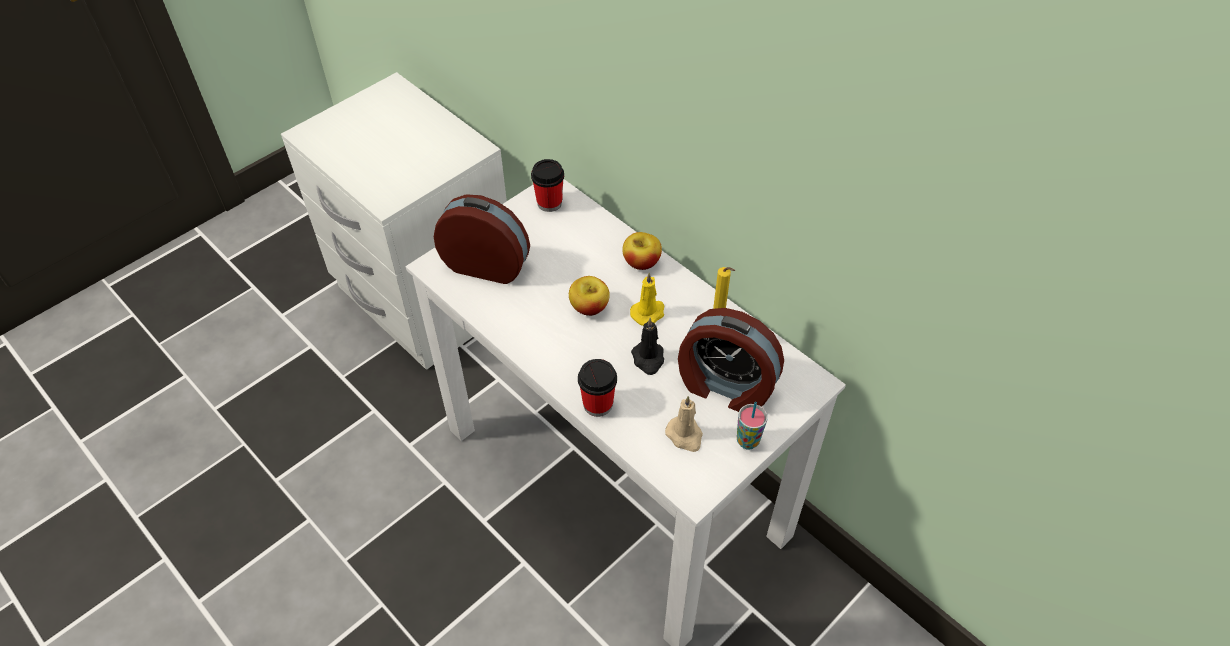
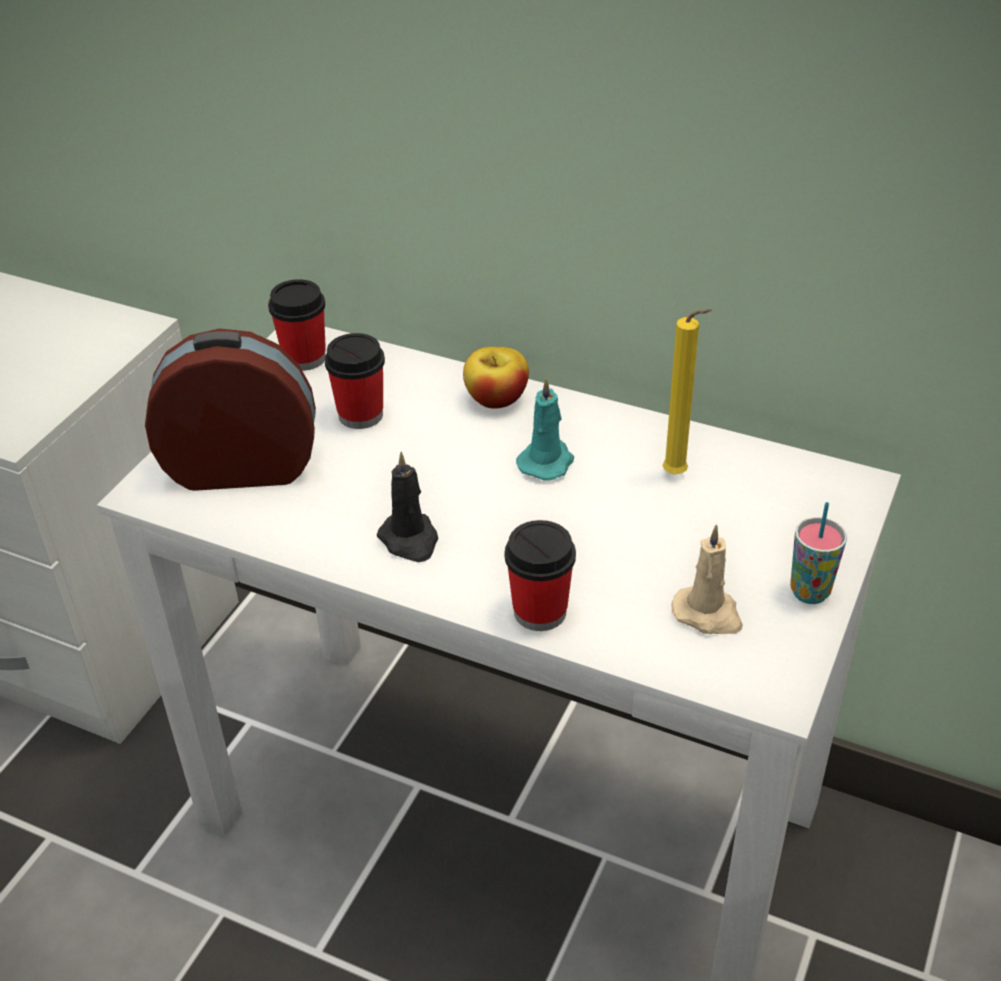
camera: 20 degrees left, 10 degrees down
(562, 250) = (360, 415): none -> cup
(589, 307) = (447, 479): apple -> none
(648, 312) = (547, 461): yellow candle -> turquoise candle
(648, 359) = (584, 524): black candle -> black candle (410, 540)
(725, 386) = (727, 528): alarm clock -> none

